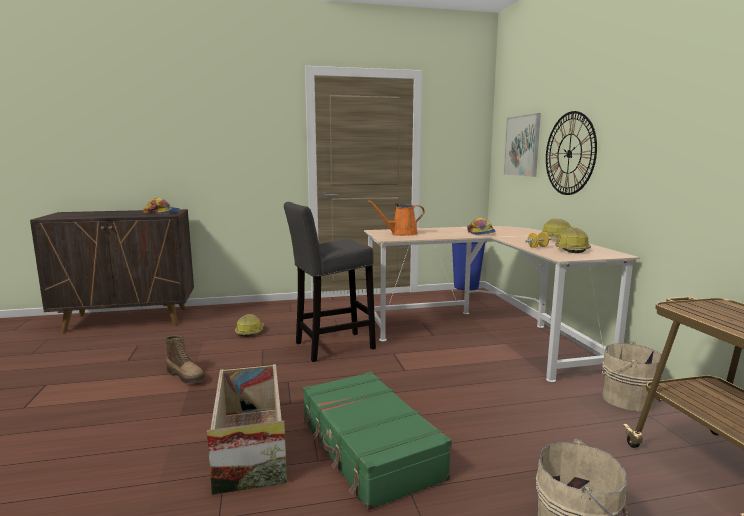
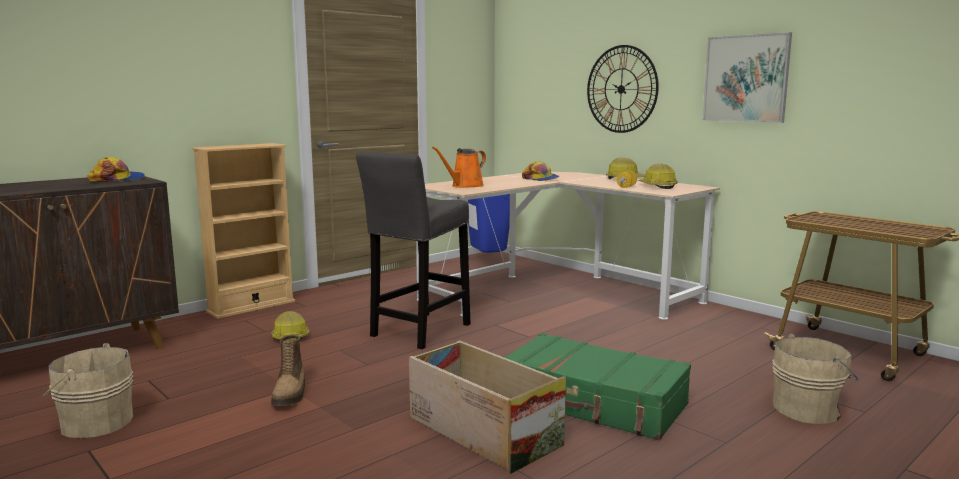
camera: 30 degrees left, 0 degrees up
(186, 376) = (290, 394): boot -> boot turned 75 degrees clockwise
(261, 305) = (251, 306): none -> beige bookcase
(522, 146) = (548, 80): picture -> picture (746, 78)
(625, 398) = (732, 319): beige bucket -> beige bucket (94, 422)

